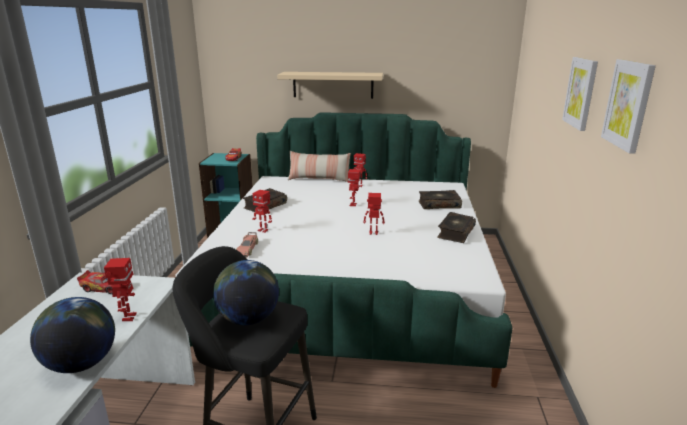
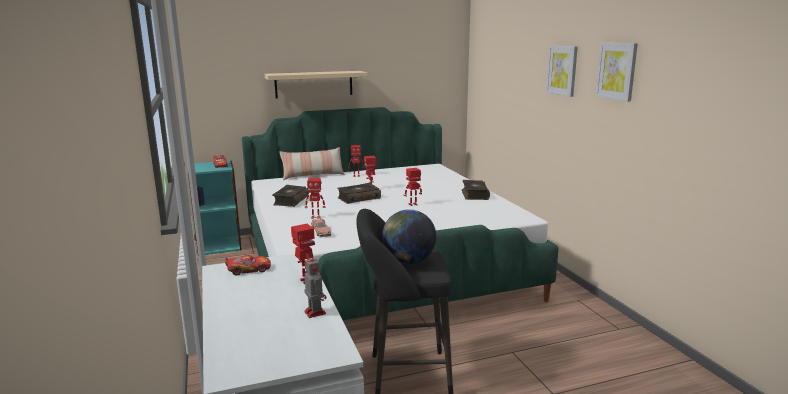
camera: 25 degrees left, 5 degrees down
(81, 364) = (314, 312): globe -> toy robot
(439, 205) = (440, 180): book -> book (358, 198)

